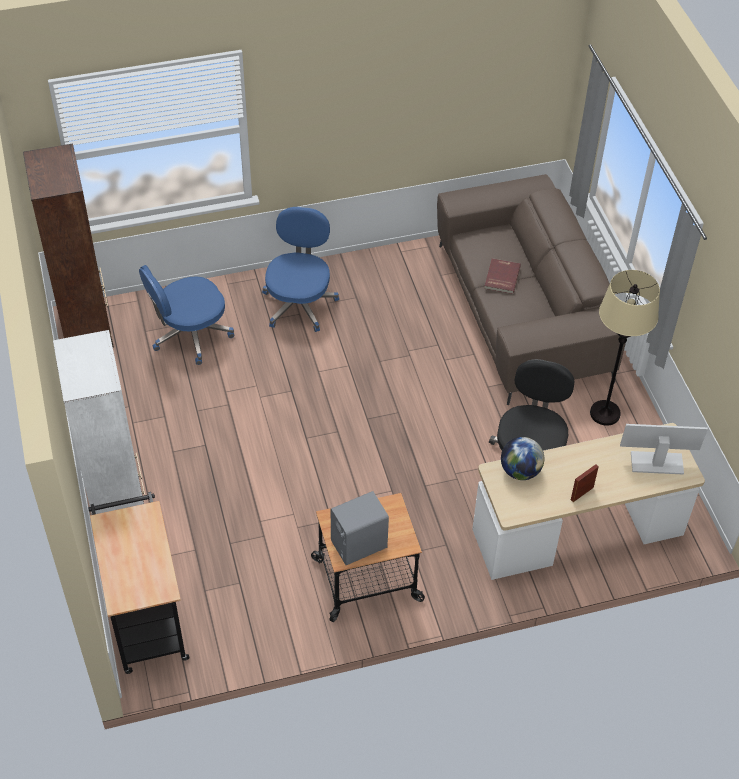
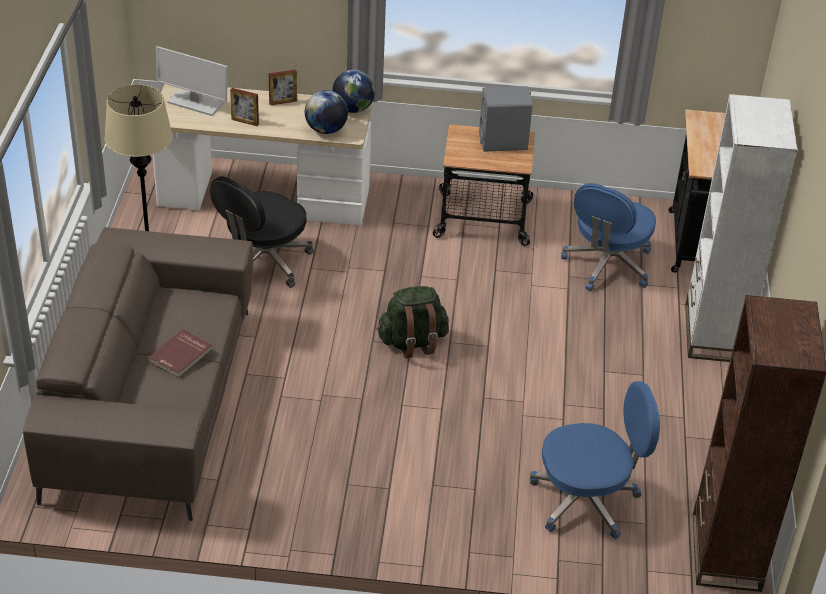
camera: 160 degrees left, 10 degrees down
(299, 303) = (426, 498): blue office chair -> blue office chair (607, 265)
(366, 421) = (412, 342): none -> green backpack
(513, 508) = (353, 109): none -> globe
(597, 455) = (245, 122): none -> picture frame

